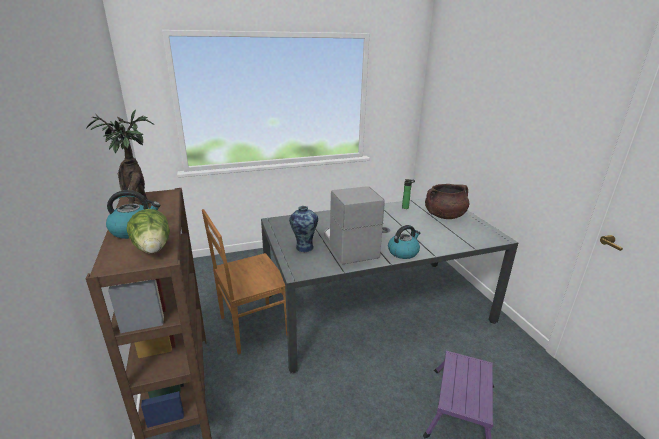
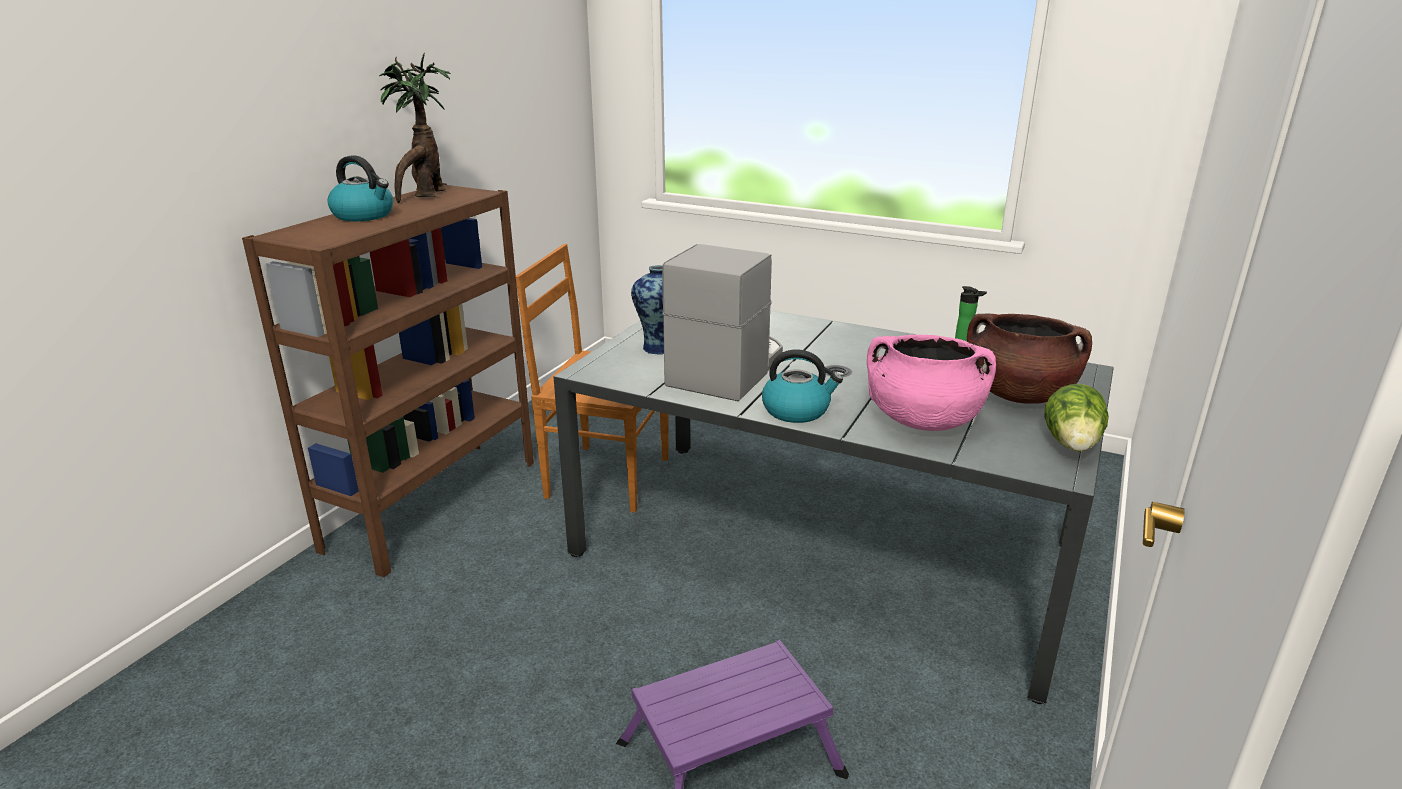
camera: 45 degrees right, 0 degrees up
(153, 249) = (335, 234): lettuce -> lettuce (1072, 445)
(441, 237) = (923, 420): none -> pink cooking pot

